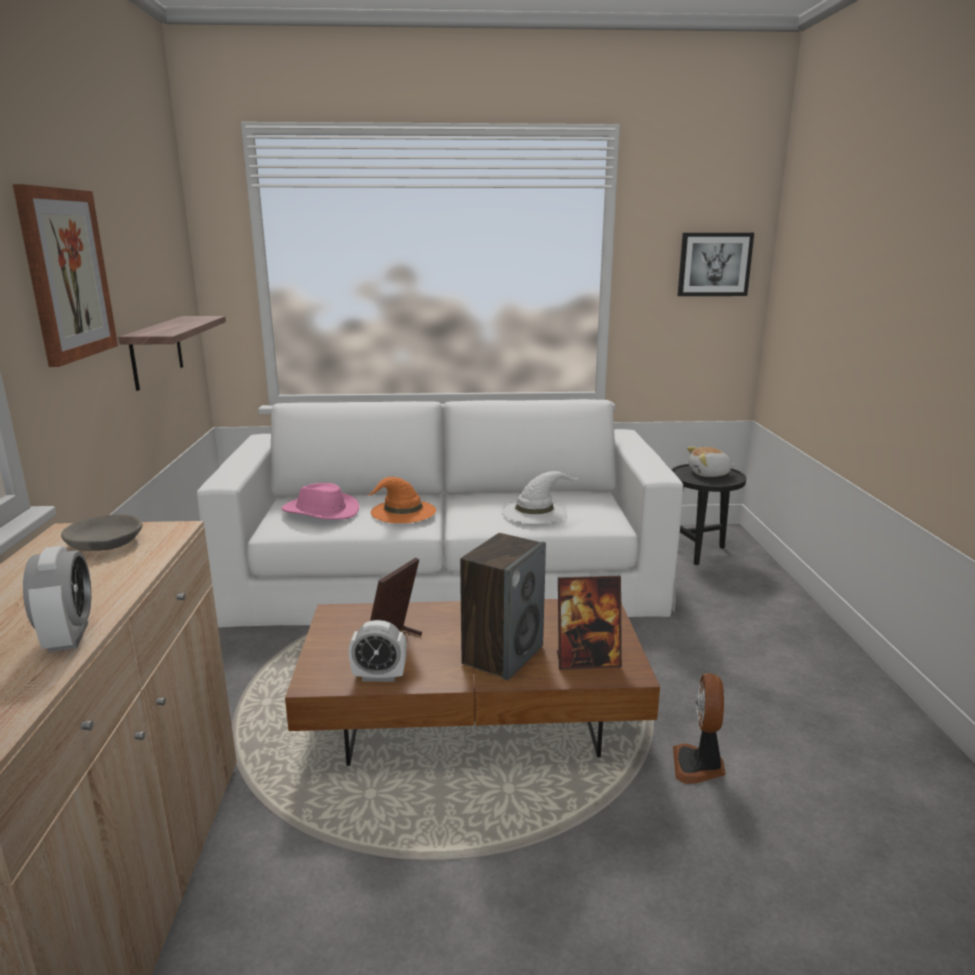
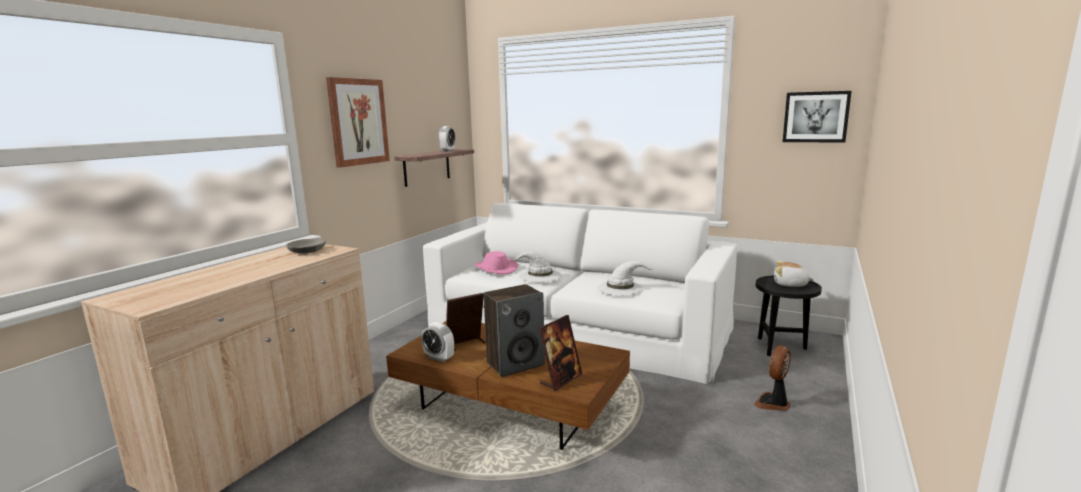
camera: 30 degrees right, 5 degrees down
(68, 637) = (236, 280): alarm clock -> alarm clock (447, 151)
(402, 511) = (539, 275): orange hat -> white hat
(587, 661) = (561, 379): picture frame -> picture frame turned 75 degrees counterclockwise
(699, 766) = (623, 476): fan -> fan (773, 403)

